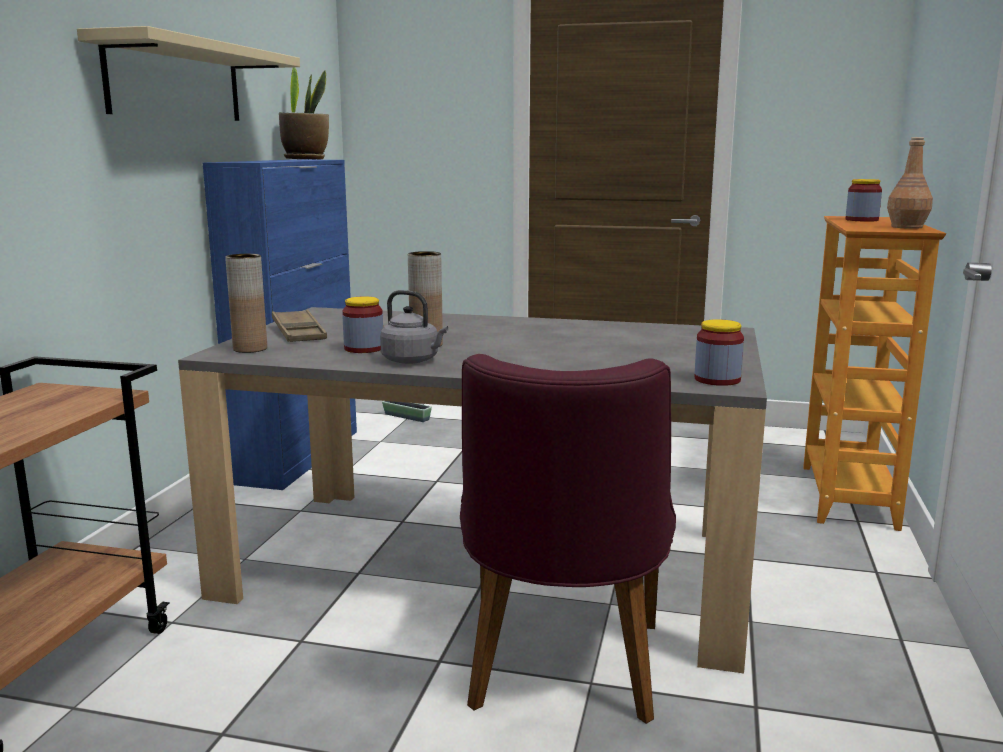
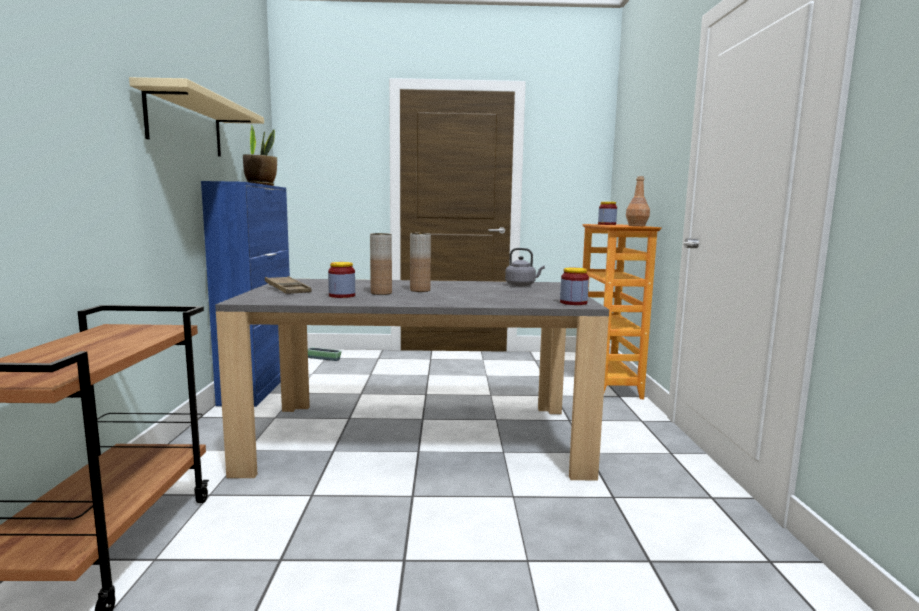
camera: 15 degrees left, 5 degrees down
(250, 349) = (262, 298): brown vase -> brown vase (420, 290)
(413, 361) = (382, 300): grey kettle -> grey kettle (522, 285)
(561, 676) = (493, 494): purple chair -> none

